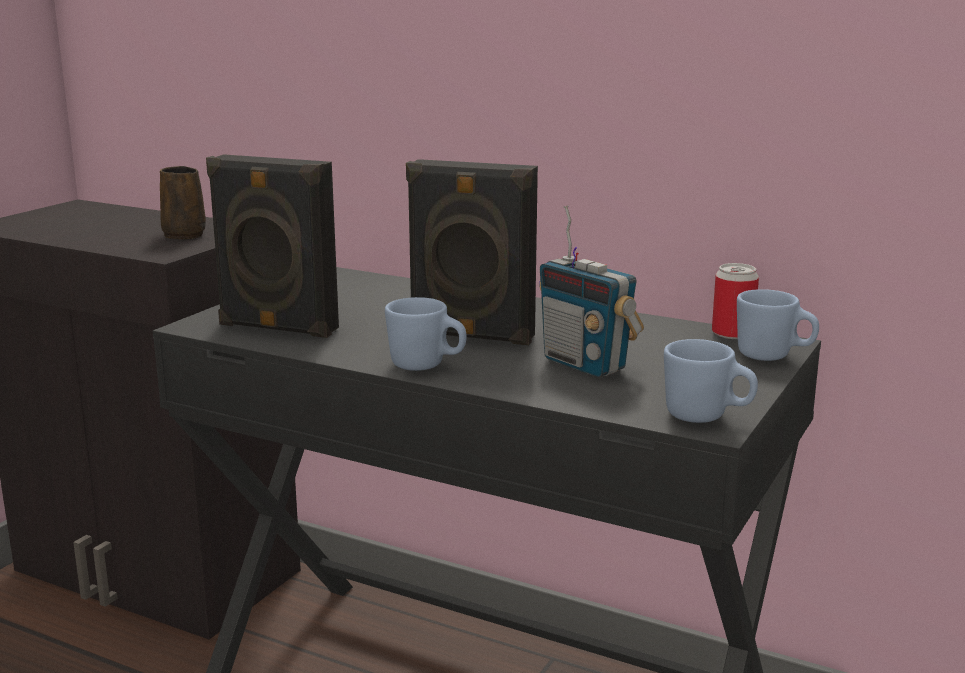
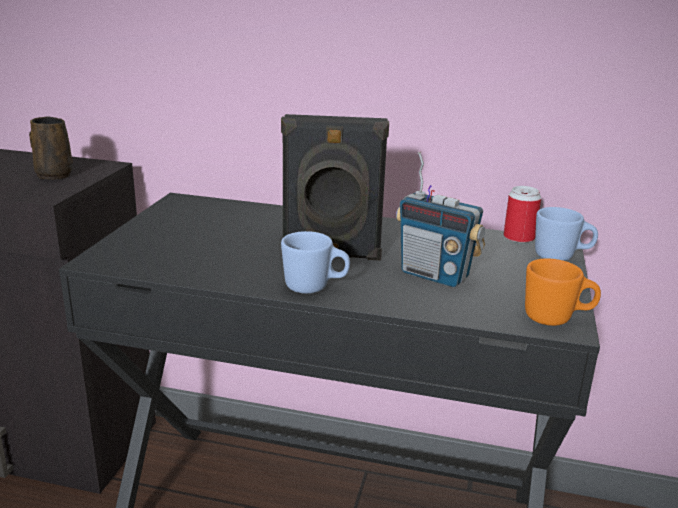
camera: 15 degrees left, 5 degrees up
(276, 328) = (168, 258): black speaker -> none
(707, 417) = (556, 319): blue mug -> orange mug

